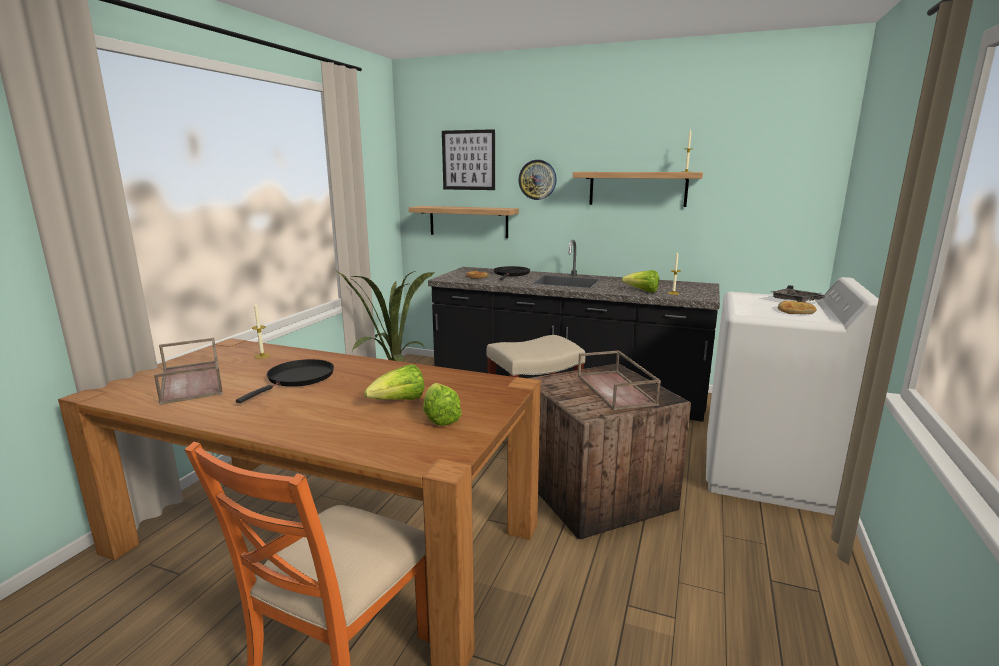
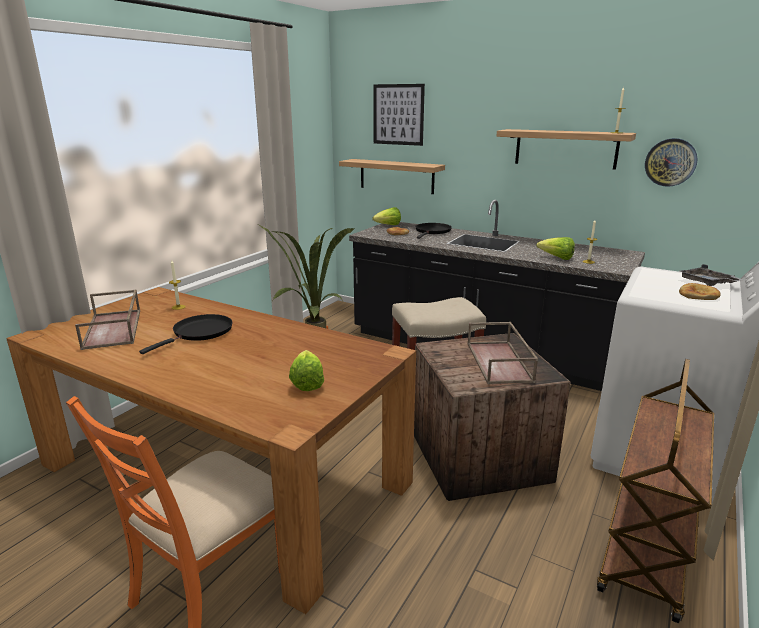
camera: 10 degrees right, 5 degrees up
(399, 402) = (277, 363): lettuce -> lettuce (388, 225)
(537, 179) = (464, 136): wall clock -> wall clock (670, 162)
(785, 564) = (647, 551): none -> brown cart

